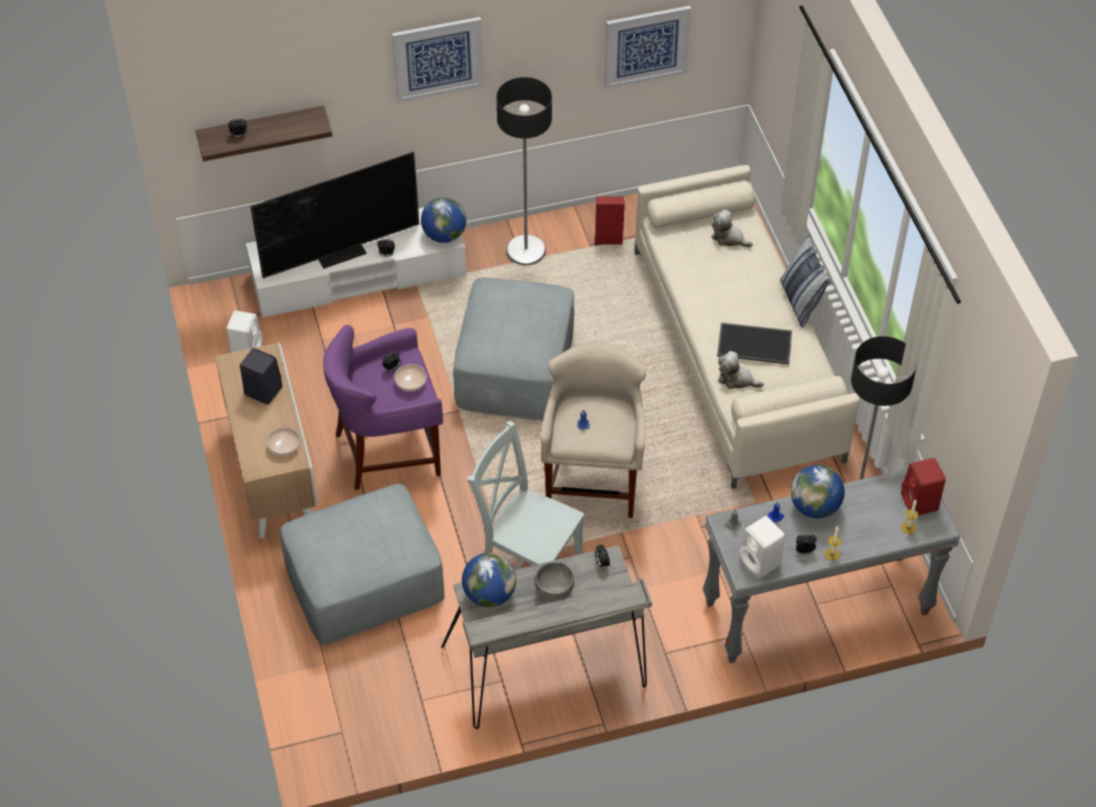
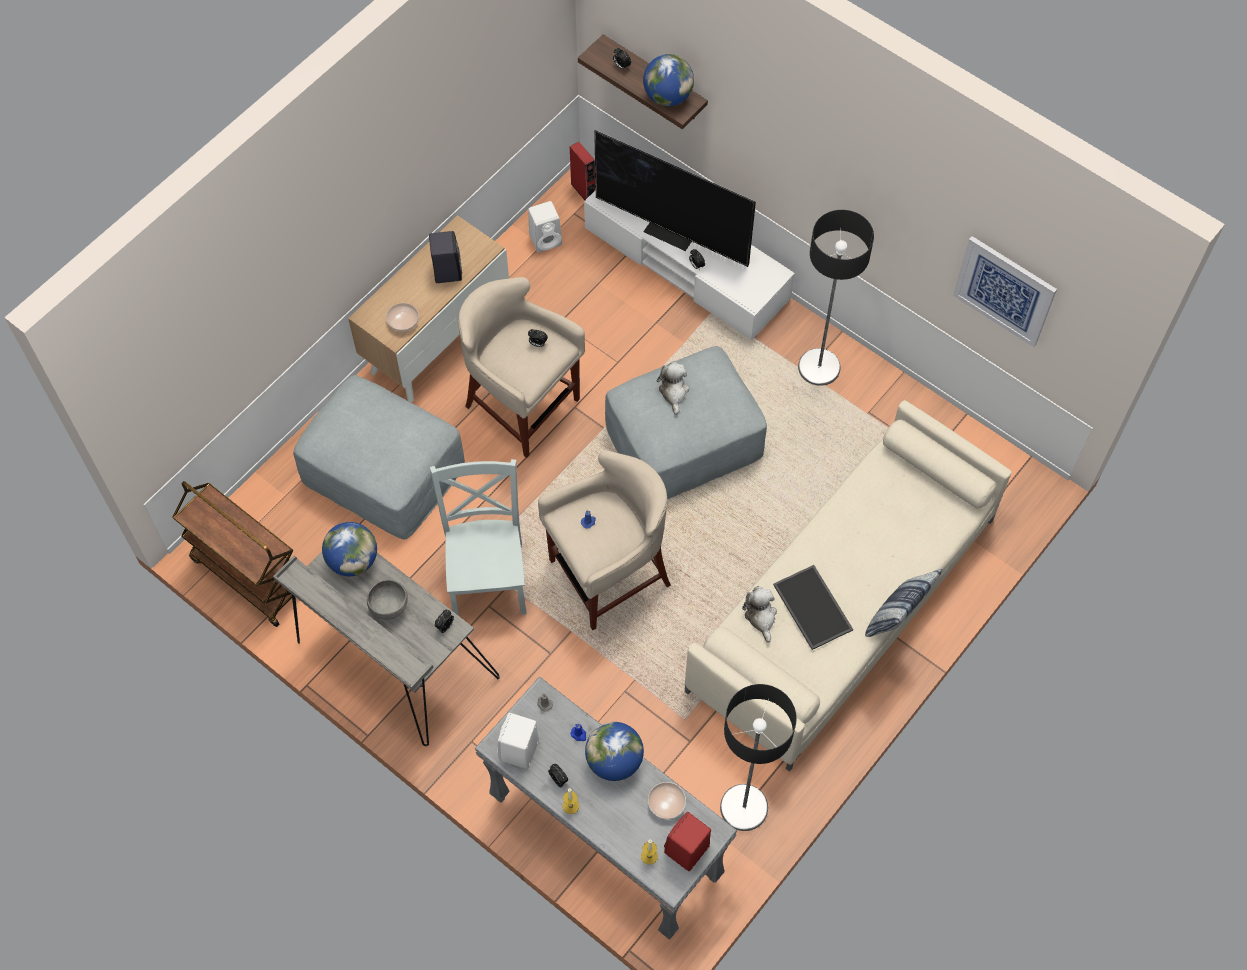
camera: 55 degrees right, 10 degrees up
(381, 732) = (249, 576): none -> brown cart
(389, 452) = (522, 406): purple stool -> beige stool
(411, 382) = (533, 366): bowl -> bowl (667, 803)
(438, 58) = (811, 141): picture -> none
(444, 235) = (753, 293): globe -> globe (668, 97)
(608, 240) = (886, 423): red speaker -> red speaker (583, 190)
(729, 238) = (925, 511): plush toy -> plush toy (673, 392)

